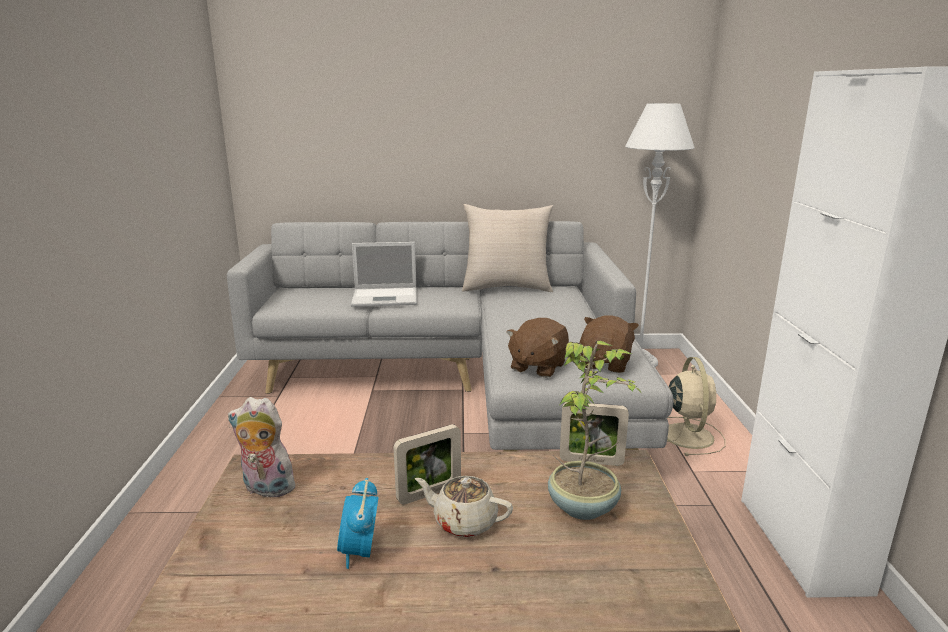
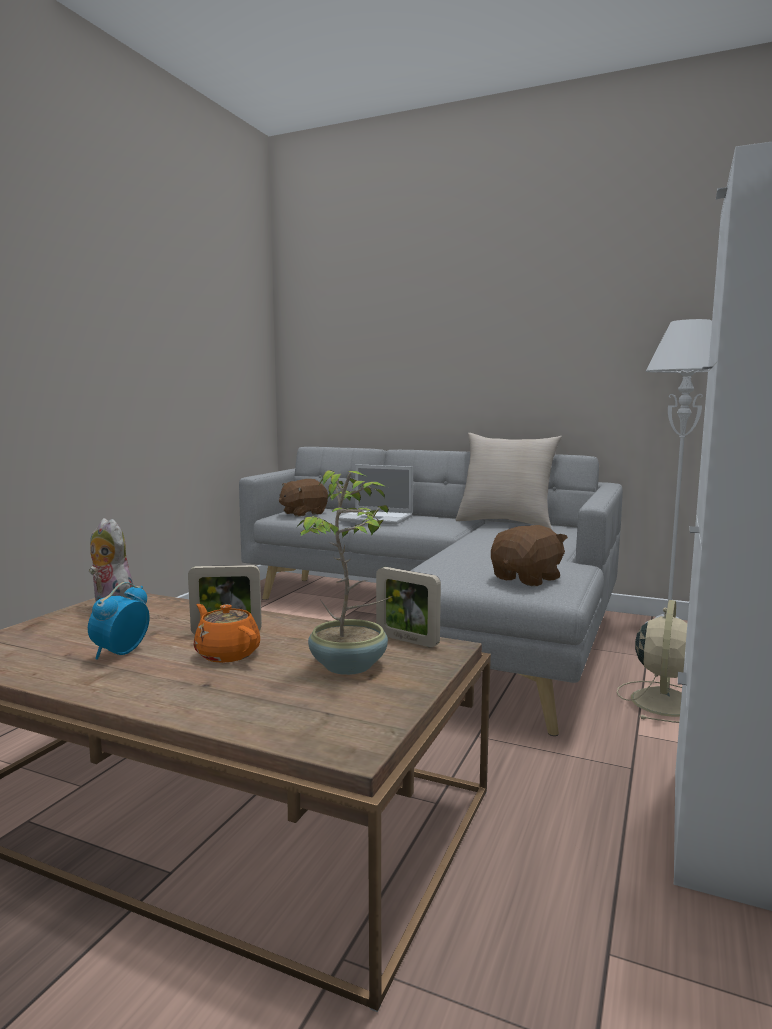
camera: 25 degrees right, 10 degrees down
(464, 522) = (227, 654): beige teapot -> orange teapot
(537, 366) = (450, 572): brown plush toy -> brown plush toy (303, 513)

